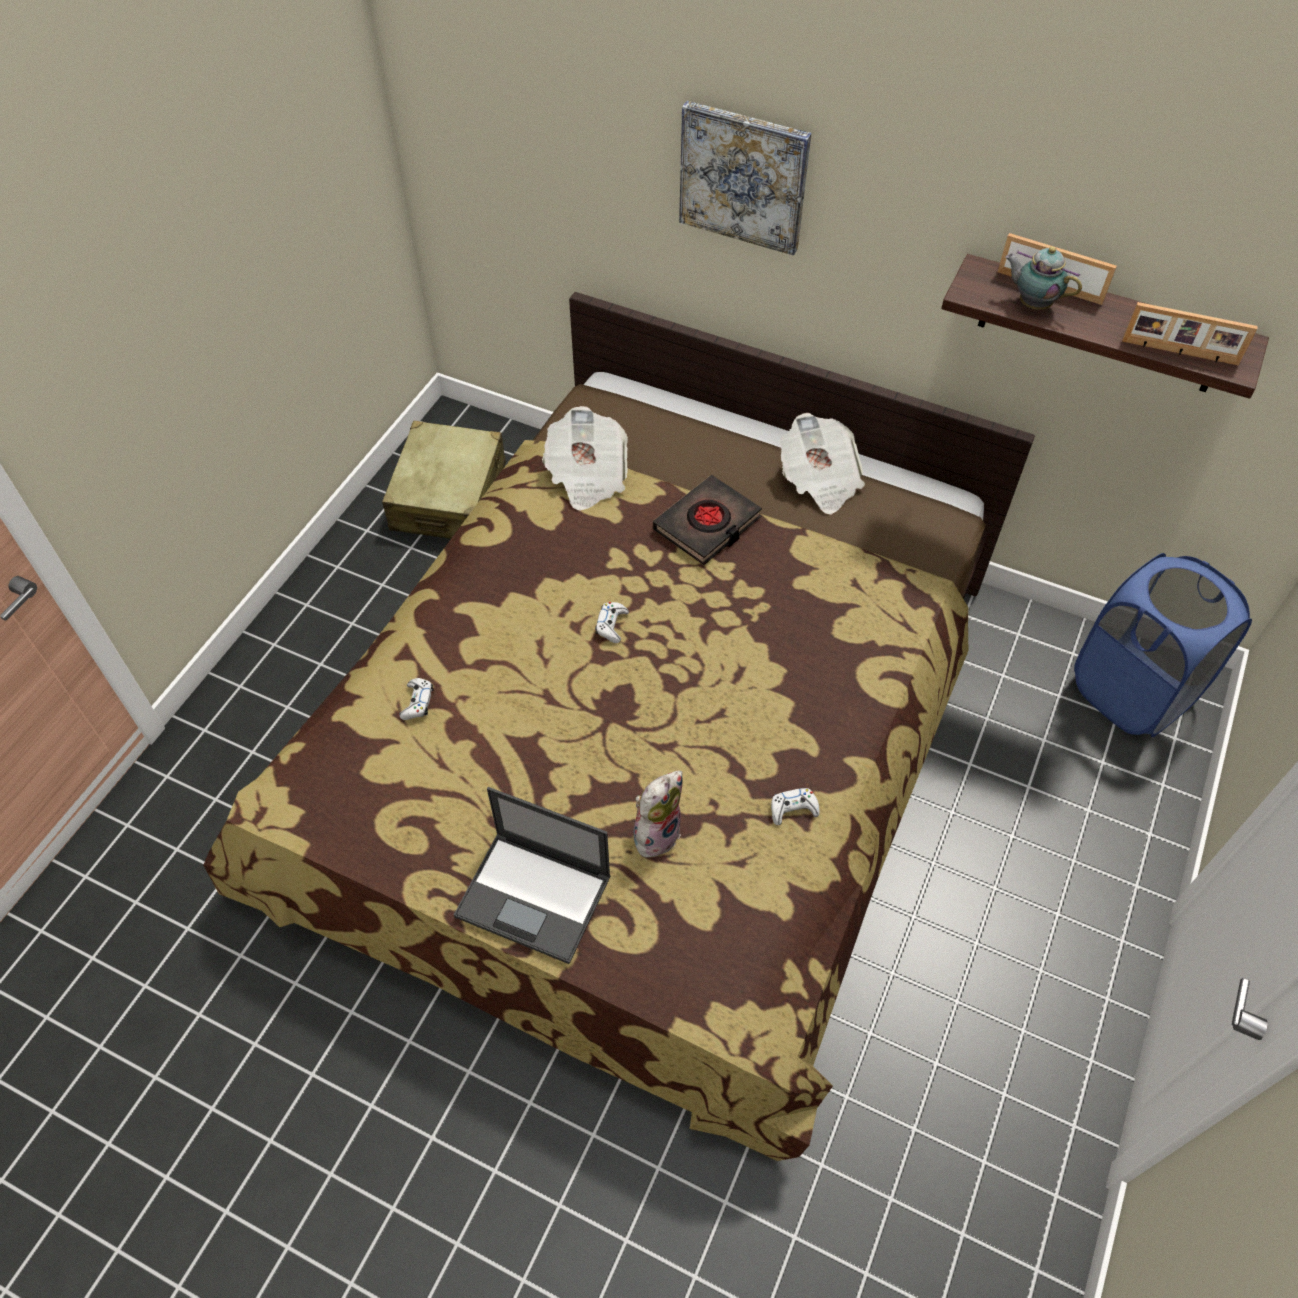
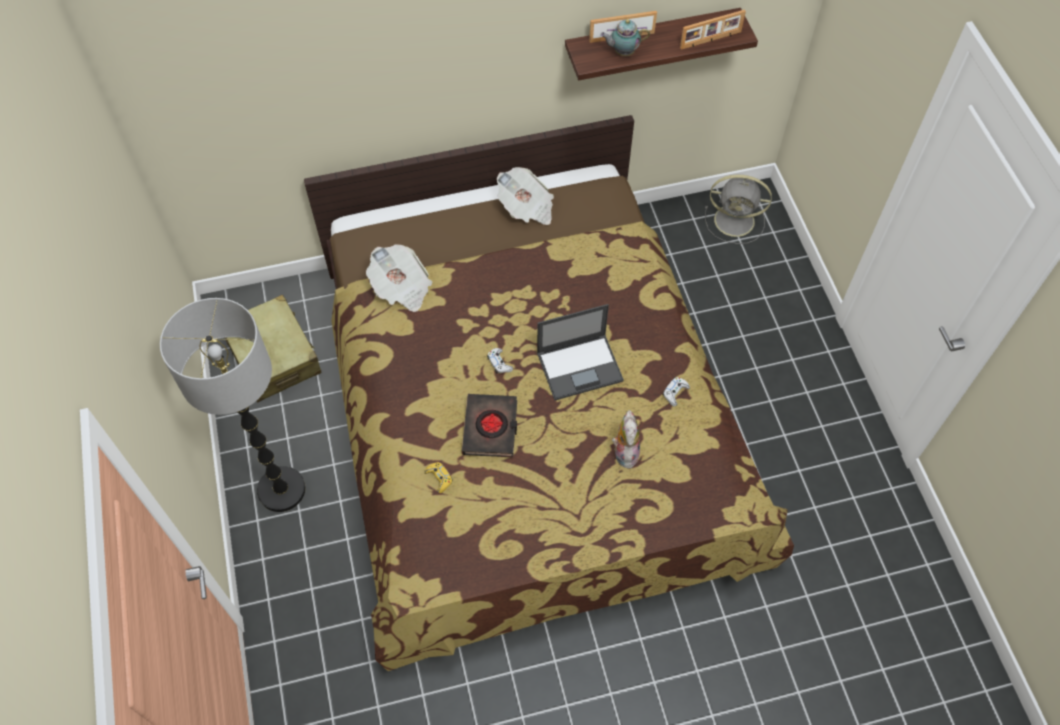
camera: 40 degrees left, 5 degrees up
(325, 631) = (281, 489): none -> floor lamp
(417, 702) = (439, 478): white game controller -> yellow game controller
(535, 896) = (598, 526): laptop -> laptop (580, 366)
(707, 525) = (495, 272): black book -> black book (490, 428)
(744, 177) = (411, 59): picture -> none
(1132, 692) = (736, 221): blue laundry basket -> grey fan

